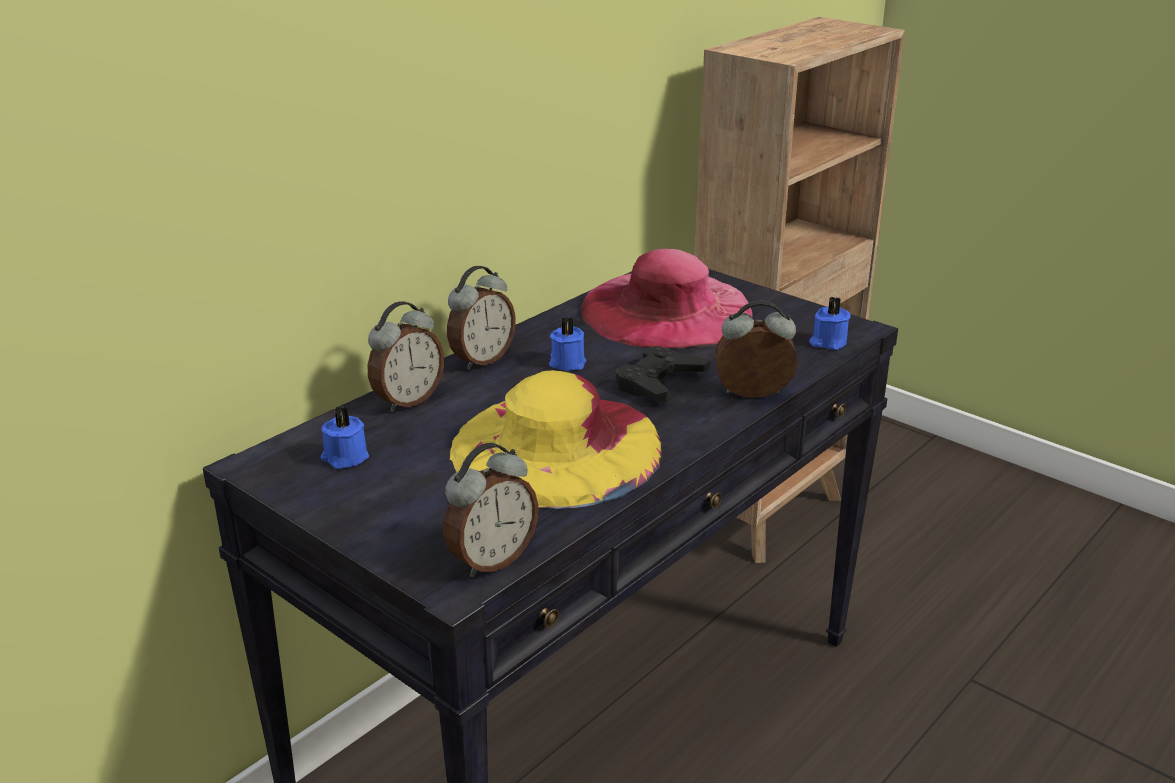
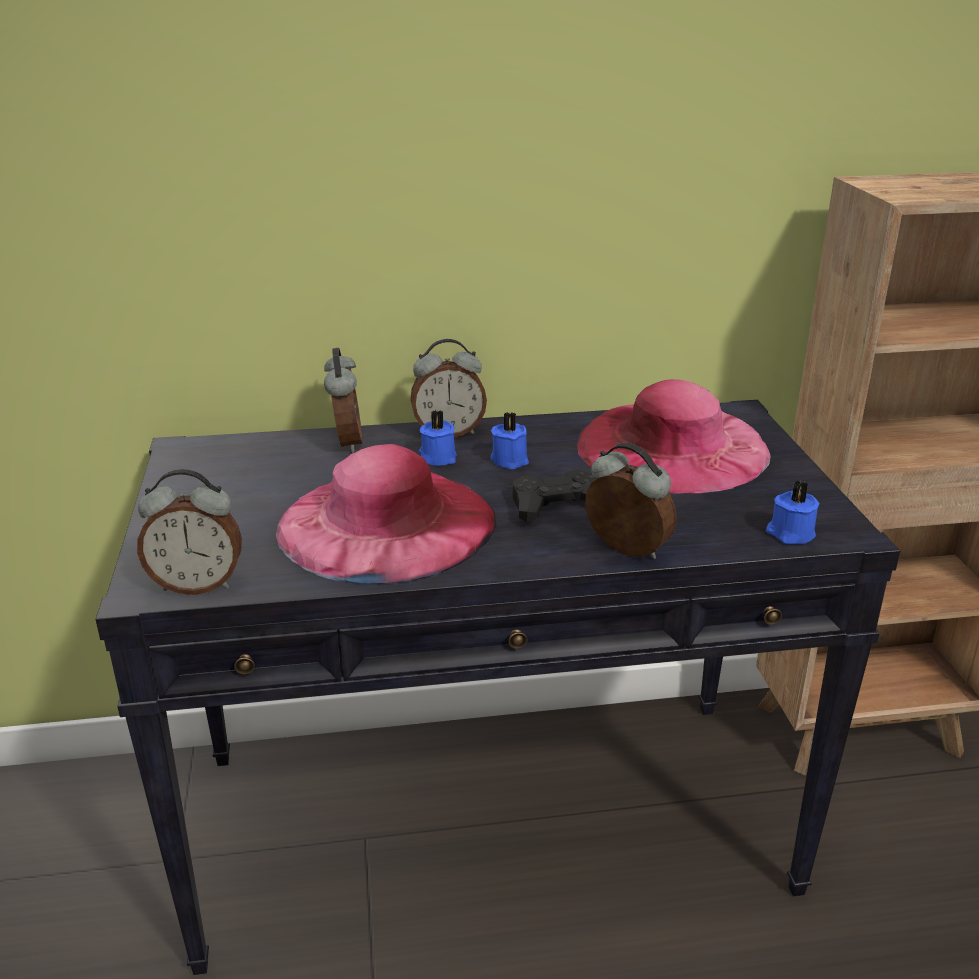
camera: 40 degrees right, 0 degrees up
(344, 457) = (238, 467): blue candle -> blue candle (437, 457)
(407, 400) = (346, 443): alarm clock -> alarm clock turned 90 degrees counterclockwise
(557, 447) = (386, 523): yellow hat -> pink hat

